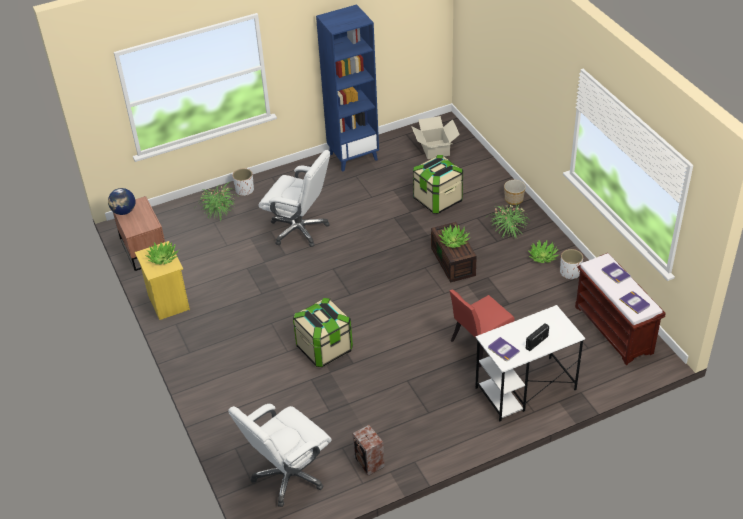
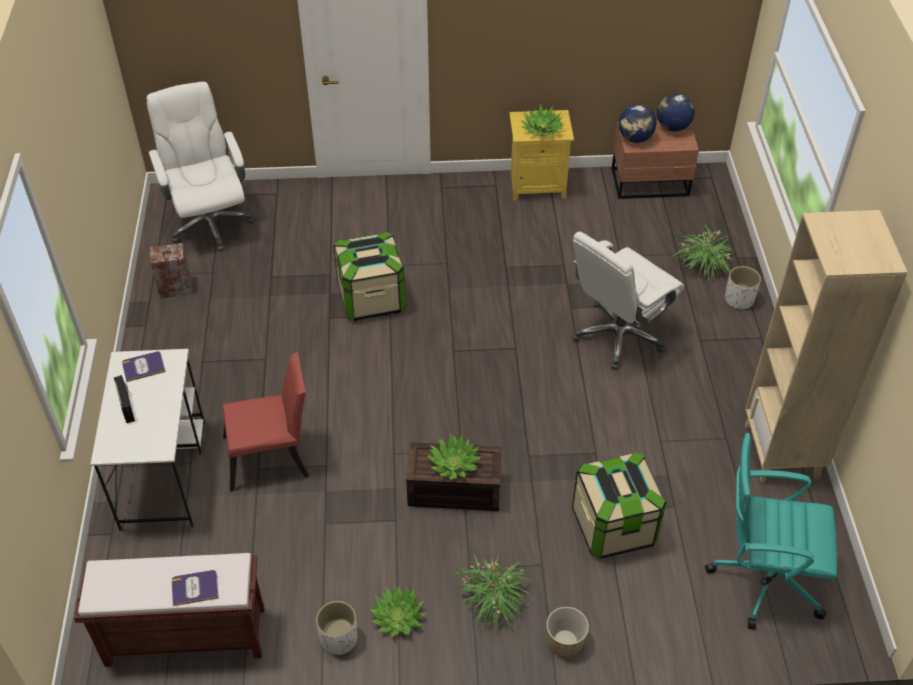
camera: 110 degrees right, 5 degrees up
(144, 225) = (635, 138): none -> globe
(353, 156) = (782, 451): blue bookcase -> beige bookcase
(435, 149) = (763, 577): cardboard box -> turquoise office chair
(480, 344) = (272, 456): red chair -> red chair turned 90 degrees clockwise
(634, 302) = (119, 581): book -> none

